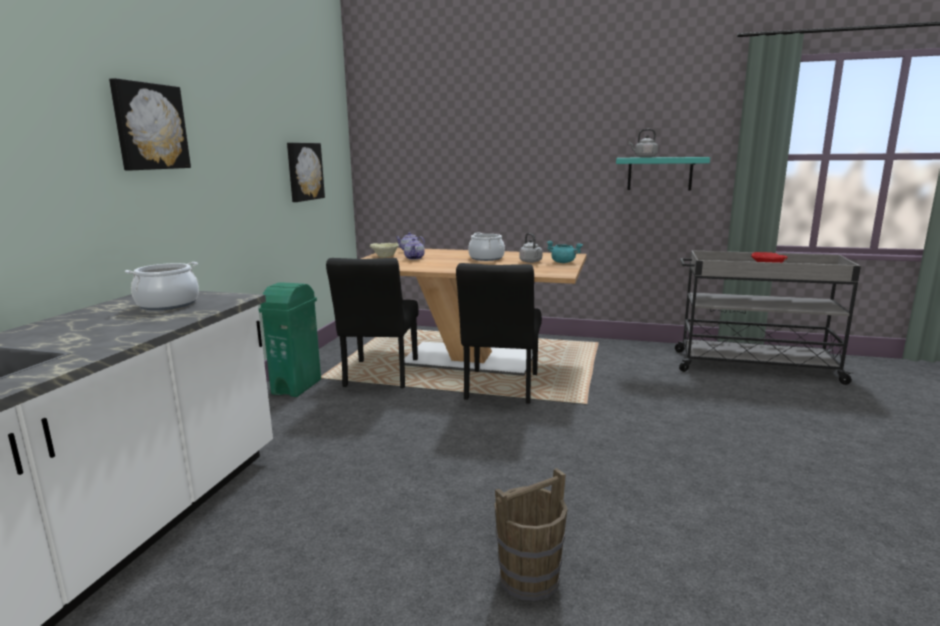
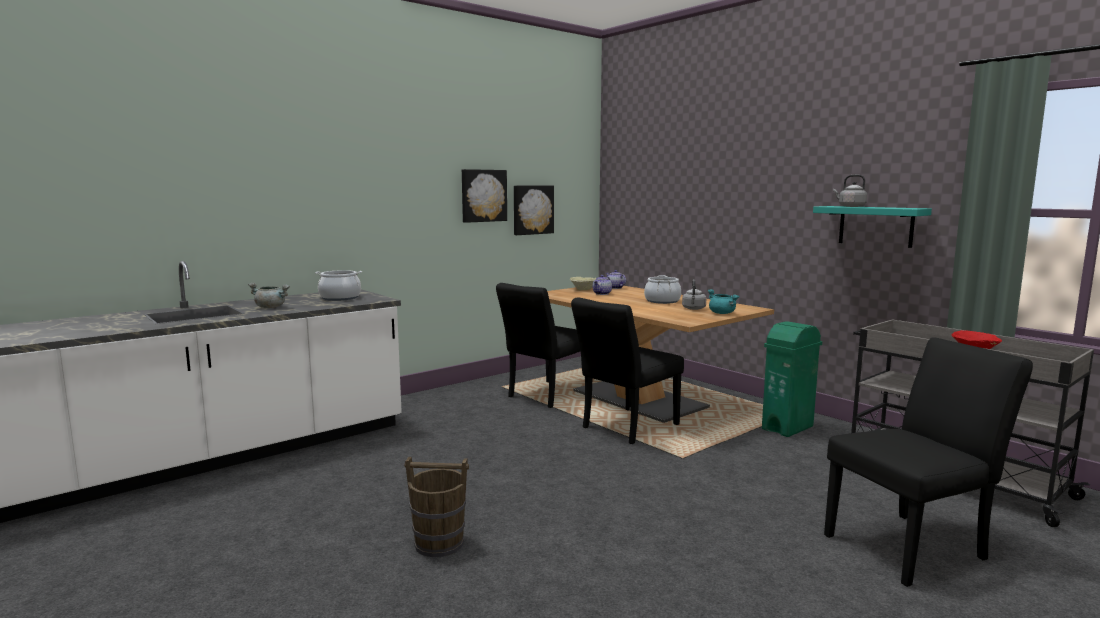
camera: 35 degrees right, 5 degrees down
(92, 335) = (271, 307): none -> grey cooking pot
(149, 127) = (375, 176): picture -> picture (483, 195)
(297, 386) = (479, 389): green trash can -> green trash can (788, 428)
(816, 424) = (913, 545): none -> black chair

